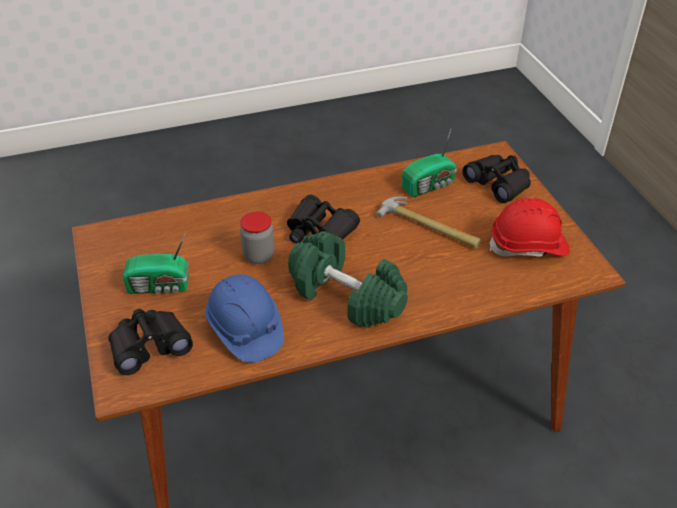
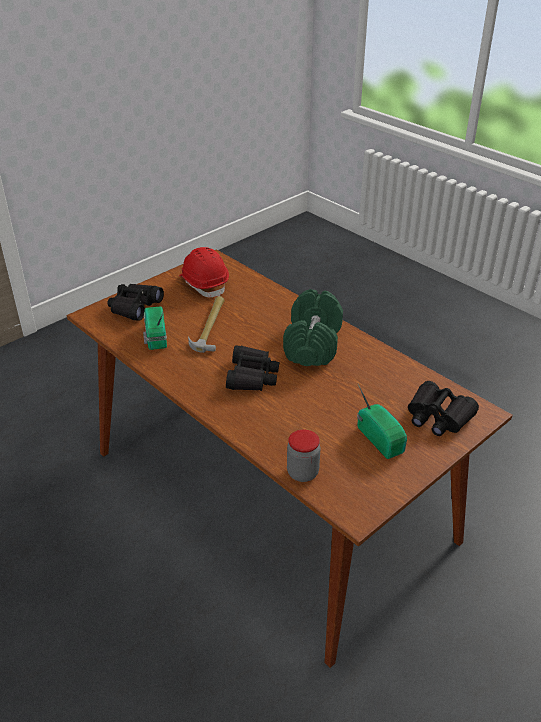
camera: 115 degrees left, 5 degrees down
(245, 330) = (382, 377): blue hard hat -> none
(259, 256) = (304, 398): jar -> jar (302, 473)
(430, 185) = (155, 337): radio -> radio turned 135 degrees counterclockwise

